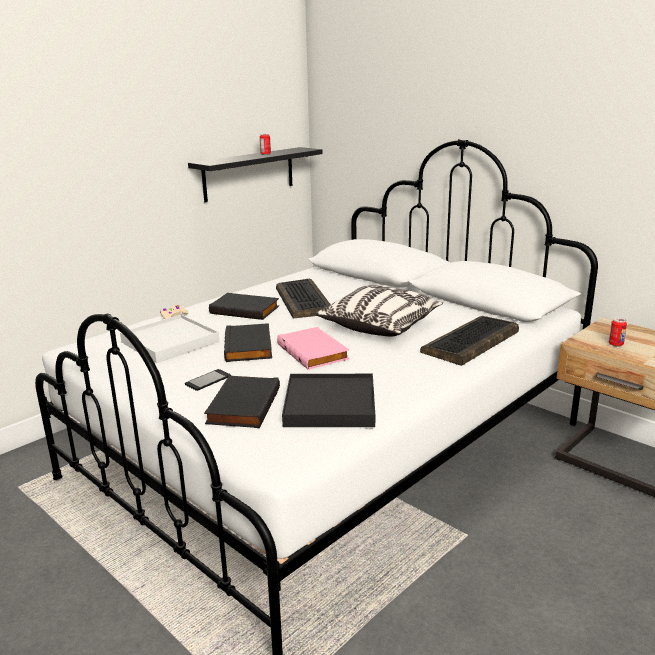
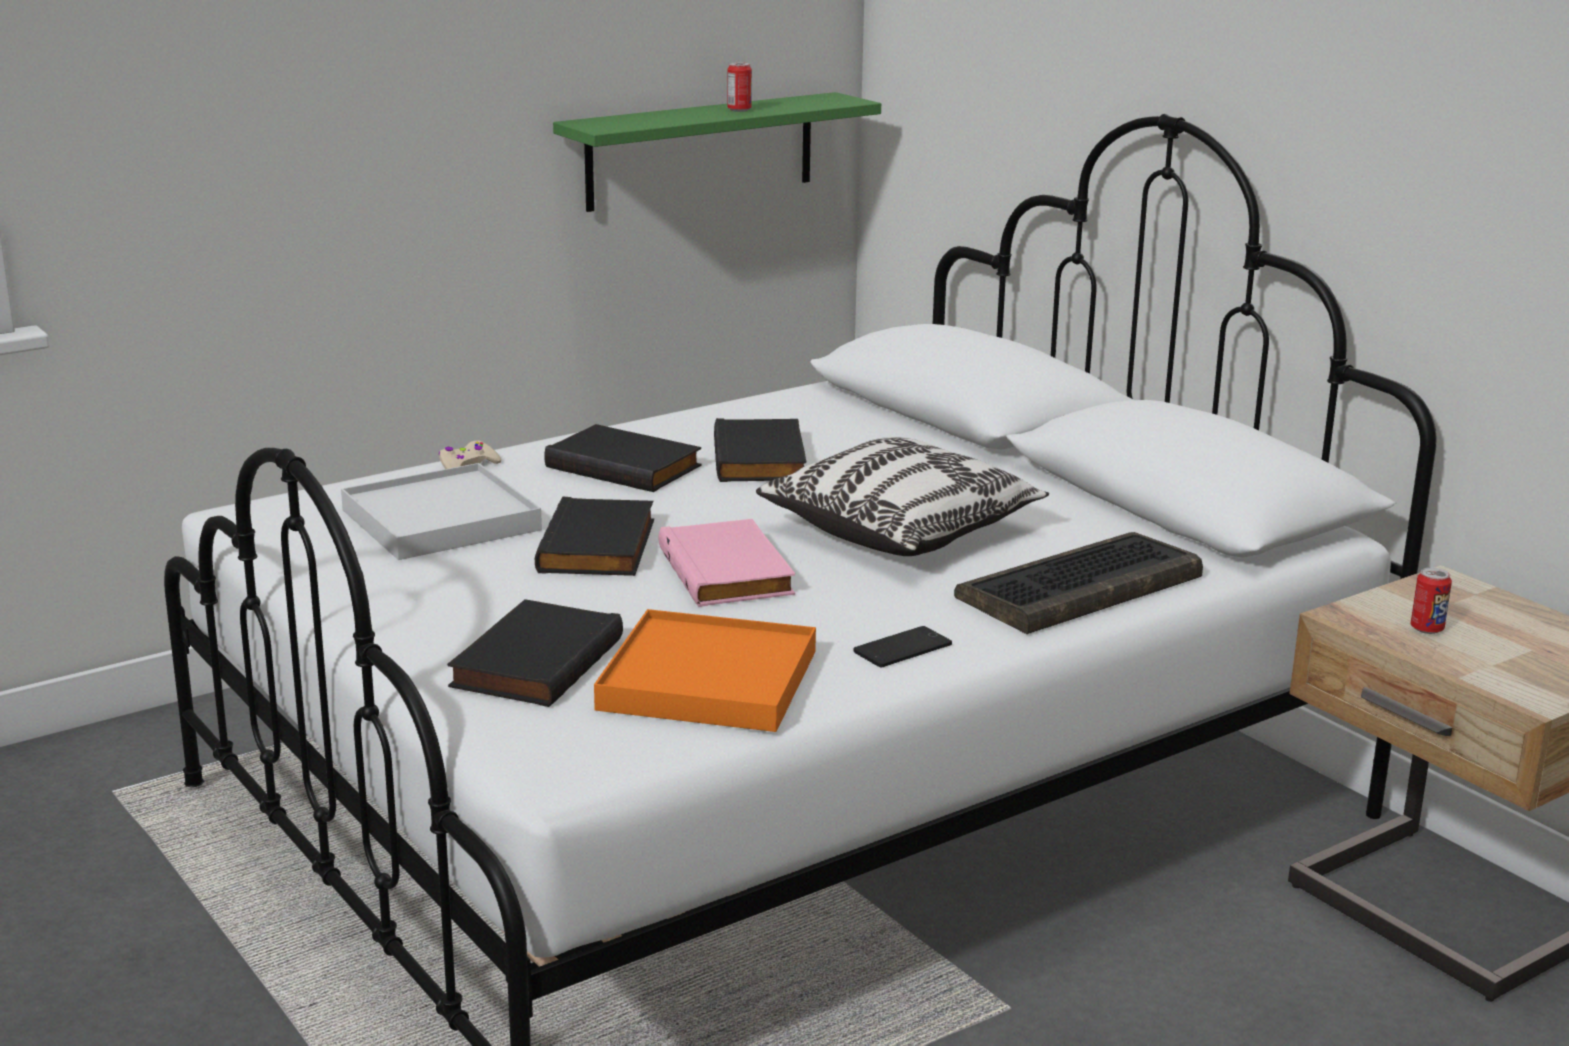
camera: 10 degrees right, 0 degrees up
(208, 380) = (487, 605): phone -> phone (902, 648)
(249, 174) = (701, 151): black shelf -> green shelf
(304, 301) = (762, 459): keyboard -> black book
(330, 405) = (709, 680): black tray -> orange tray

